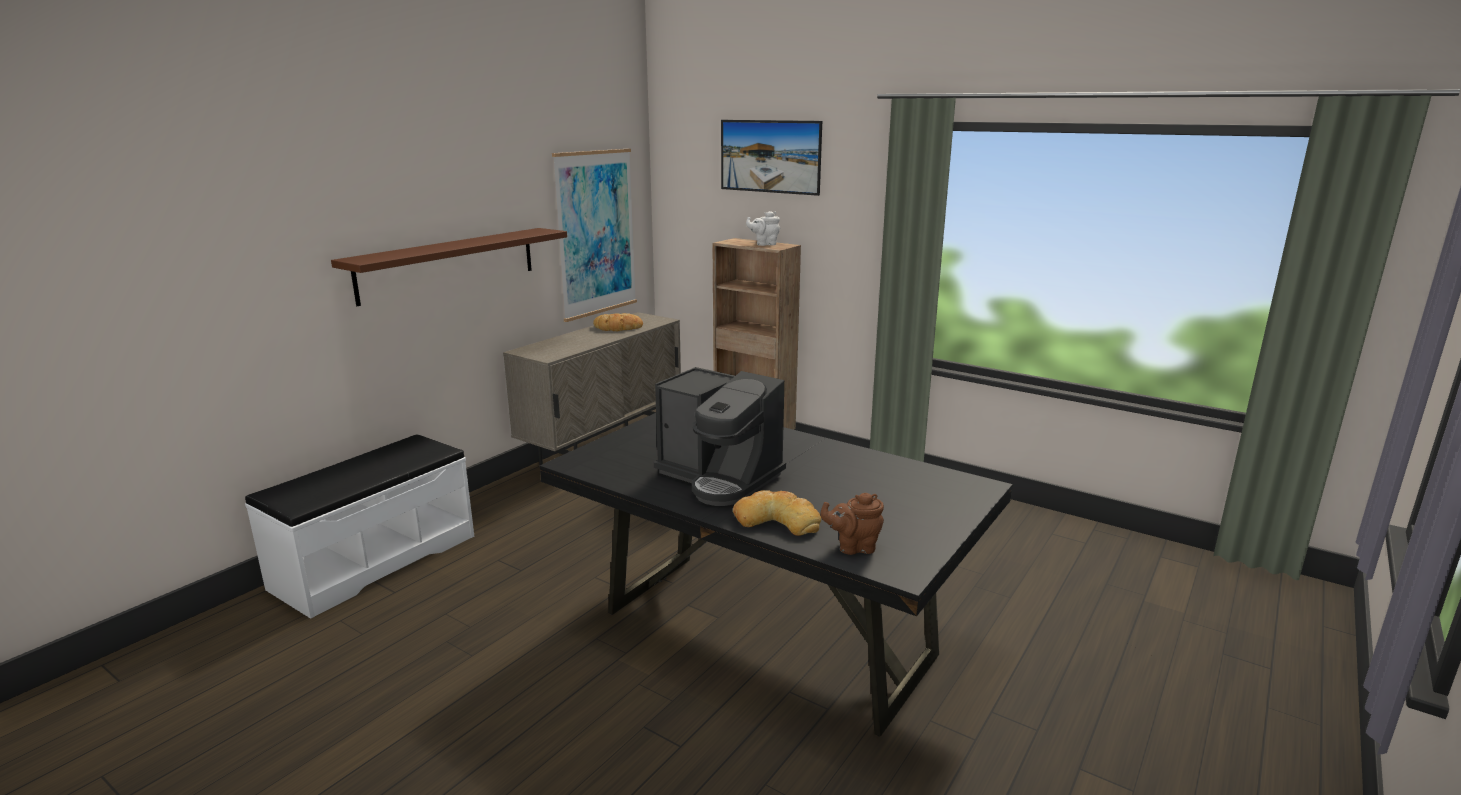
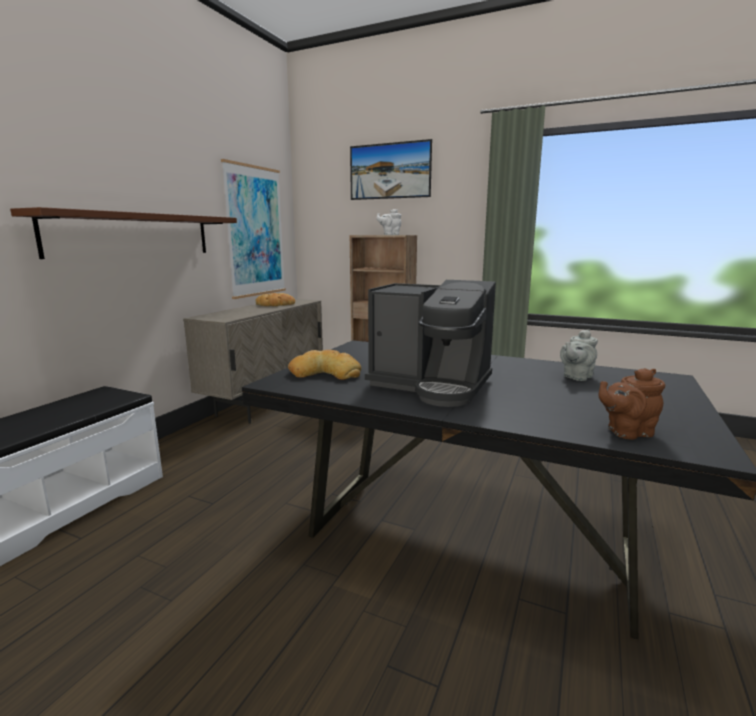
camera: 10 degrees left, 5 degrees down
(777, 520) = (522, 414): bread -> bread (325, 373)
(879, 477) = (576, 377): none -> grey teapot

